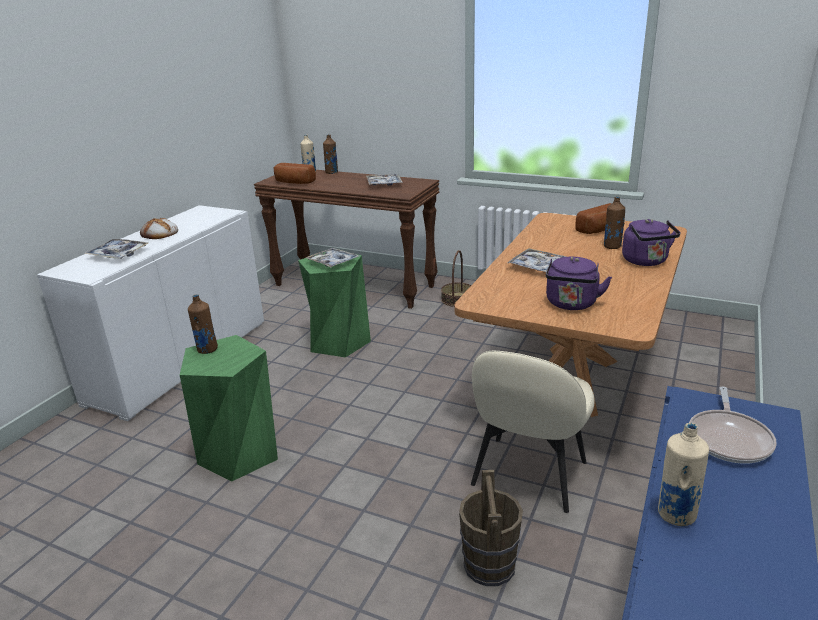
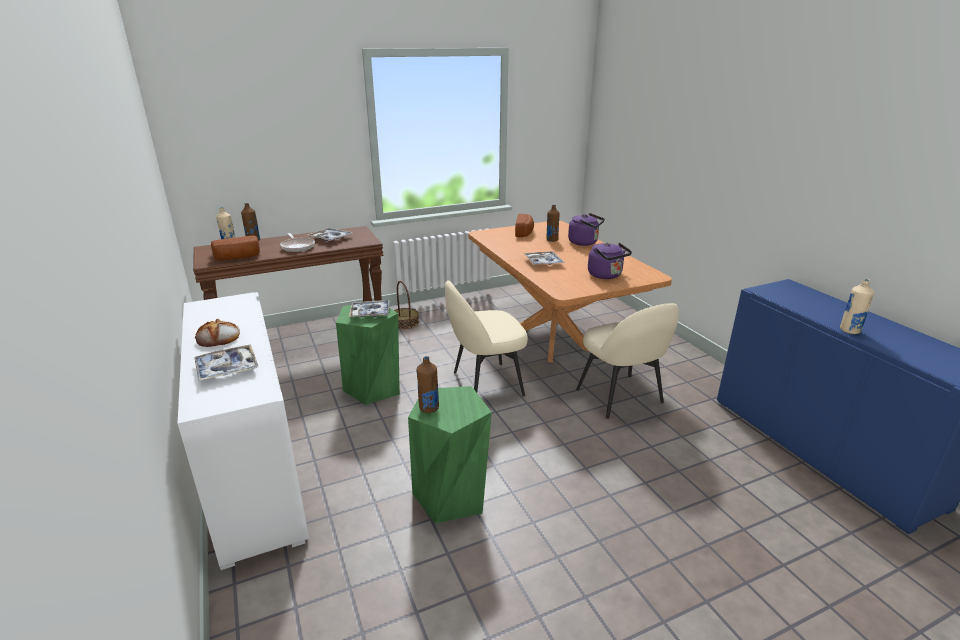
camera: 50 degrees left, 0 degrees up
(423, 386) = (485, 384): none -> beige chair
(489, 566) = (680, 447): brown bucket -> none
(729, 439) = (800, 298): frying pan -> frying pan (297, 247)

